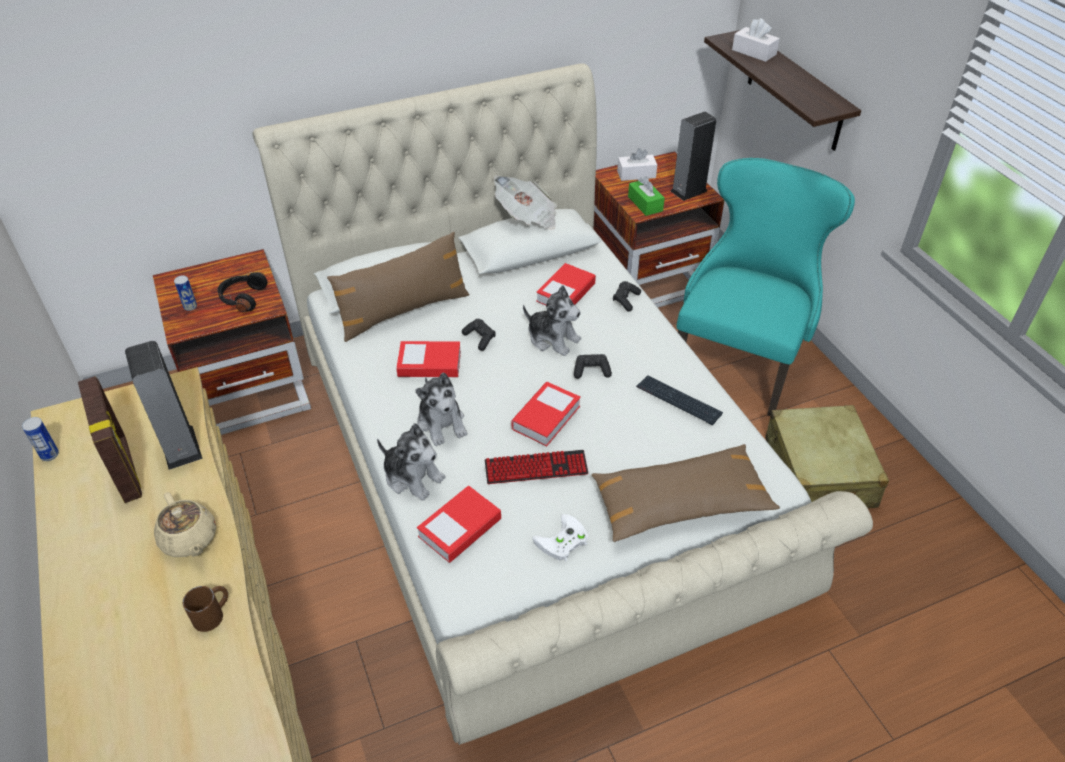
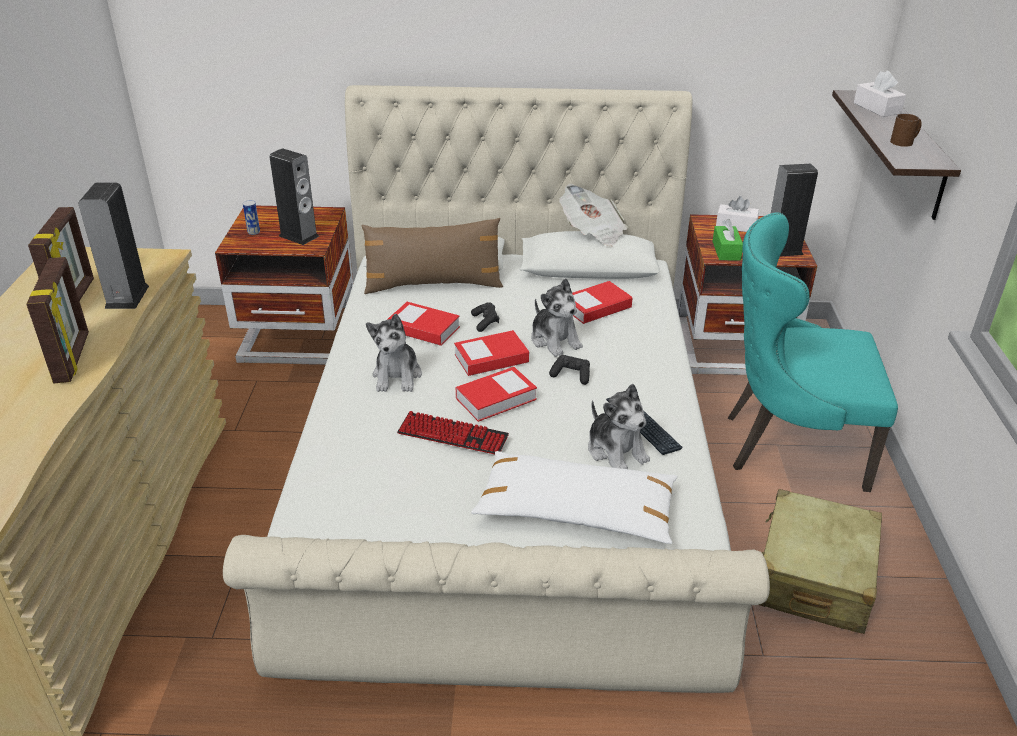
camera: 25 degrees right, 10 degrees down
(49, 455) = (33, 275): can -> none
(189, 540) = (73, 358): beige teapot -> picture frame
(213, 613) = (41, 412): brown mug -> brown mug (905, 141)
(242, 298) = (299, 236): black headphones -> speaker
(412, 477) = (338, 409): plush toy -> plush toy (616, 451)
(460, 528) = (344, 459): book -> book (491, 359)
(562, 542) = (430, 503): white game controller -> none
(625, 300) = (653, 329): black game controller -> none
(680, 503) = (576, 511): brown pillow -> white pillow
(739, 361) = (788, 446): turquoise chair -> turquoise chair turned 135 degrees counterclockwise

